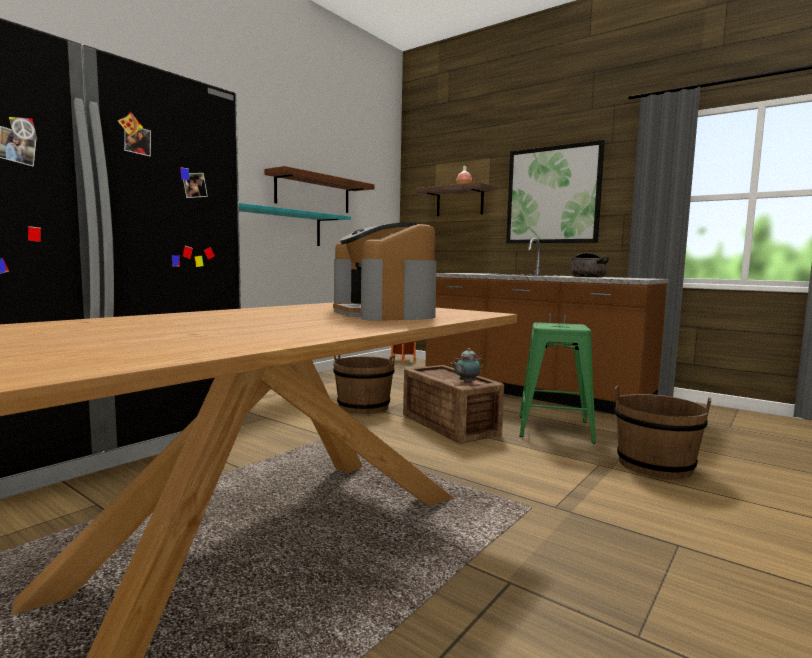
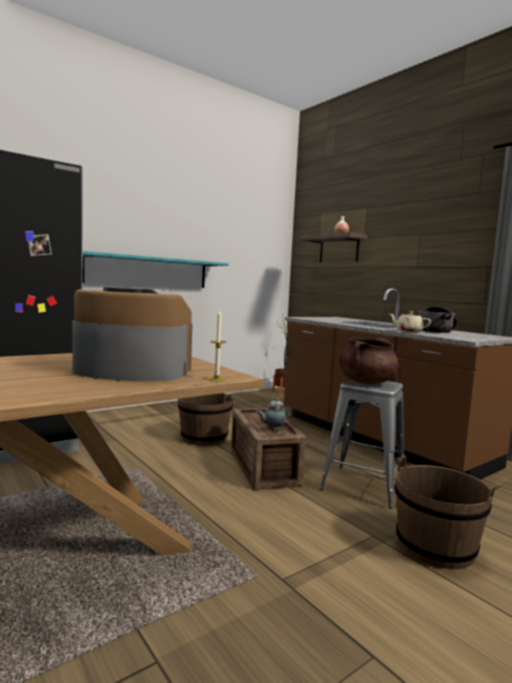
camera: 15 degrees right, 0 degrees up
(313, 193) = (199, 242): shelf -> none
(384, 313) = (131, 371): coffee machine -> coffee machine turned 105 degrees clockwise
(479, 315) = (216, 379): none -> candle
(553, 195) = (420, 245): picture -> none
(554, 429) = (363, 485): green stool -> grey stool
(555, 325) = (366, 382): none -> brown cooking pot
(571, 277) = (408, 331): none -> beige teapot

